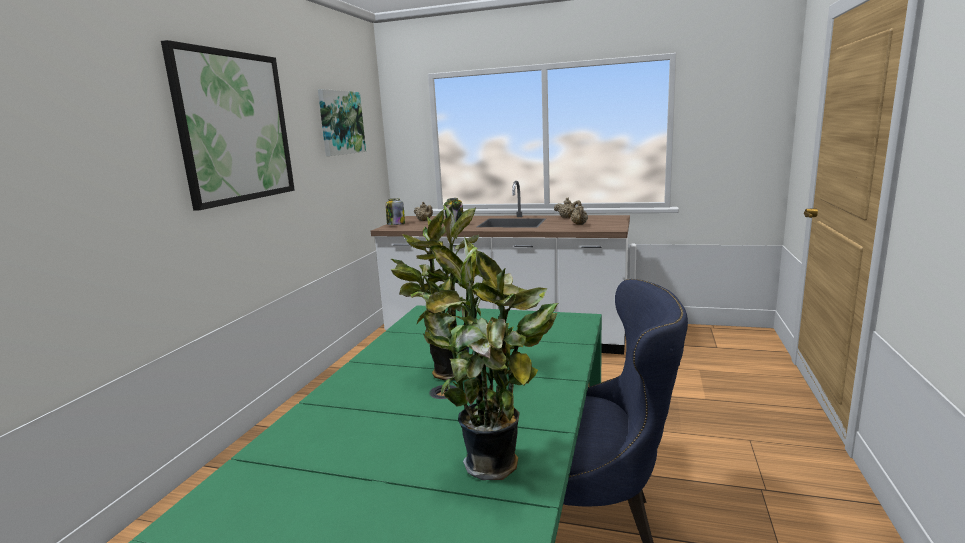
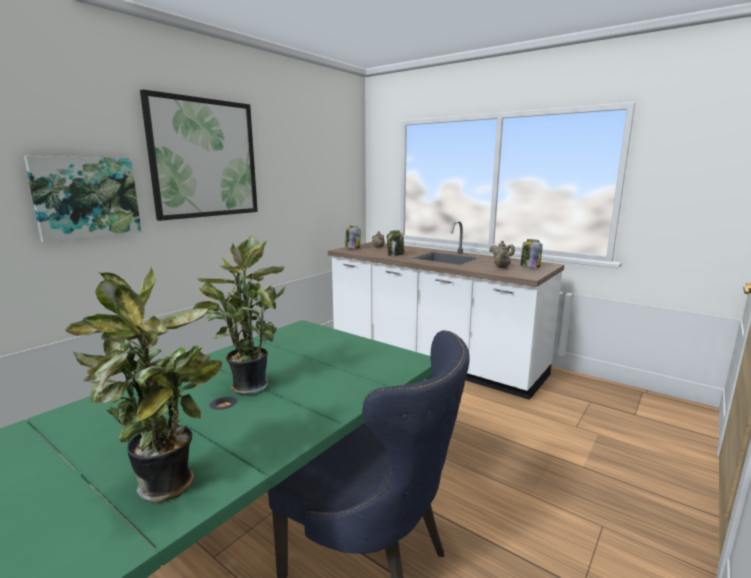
camera: 20 degrees right, 0 degrees up
(340, 123) = (316, 159): picture -> picture (86, 197)
(603, 220) = (529, 266): none -> jar

